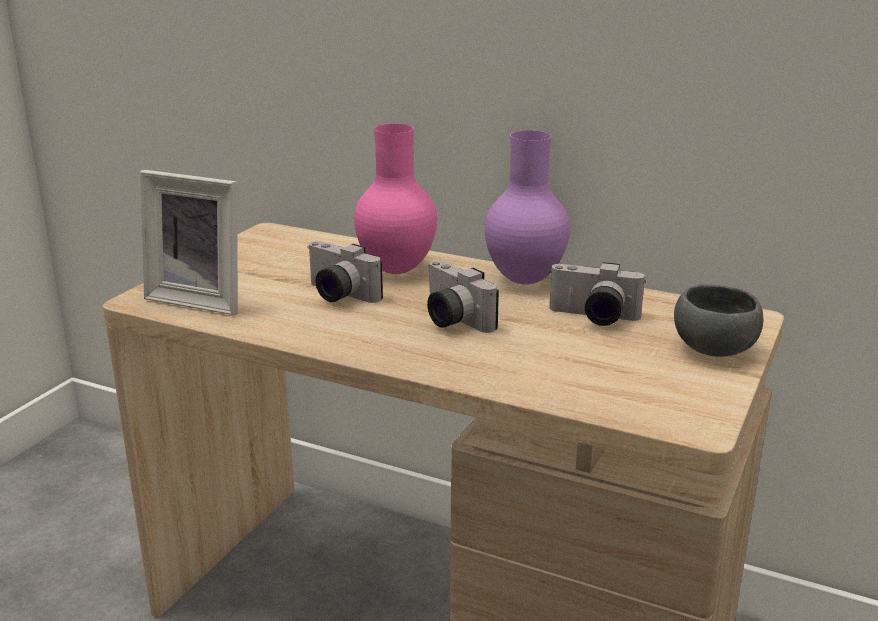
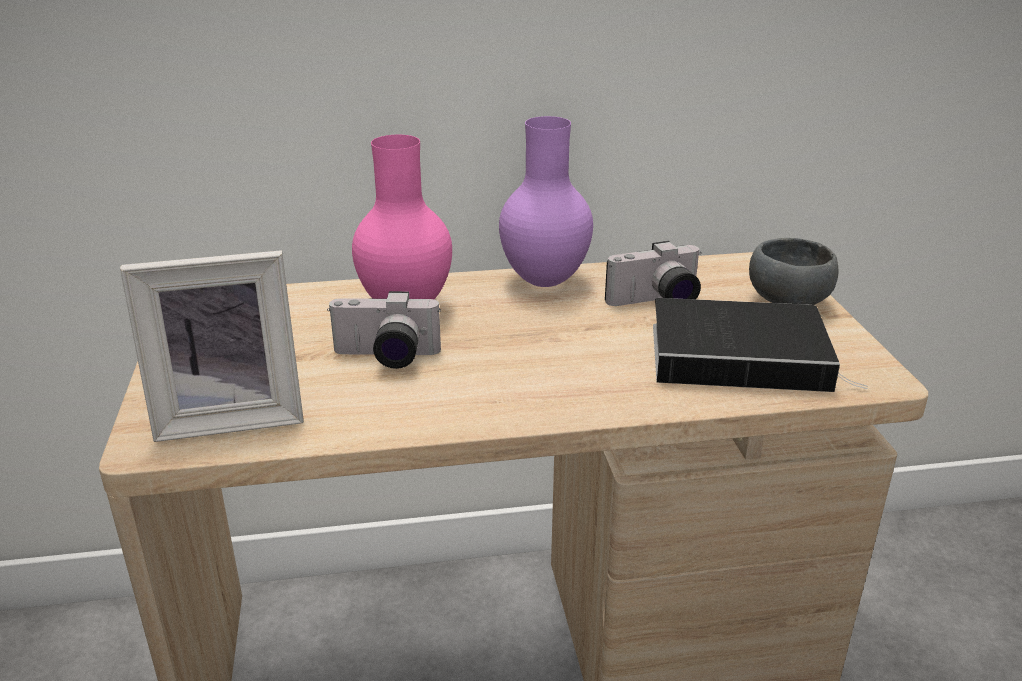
camera: 35 degrees left, 5 degrees up
(451, 320) = (540, 347): camera -> none
(603, 373) = (743, 355): none -> book

